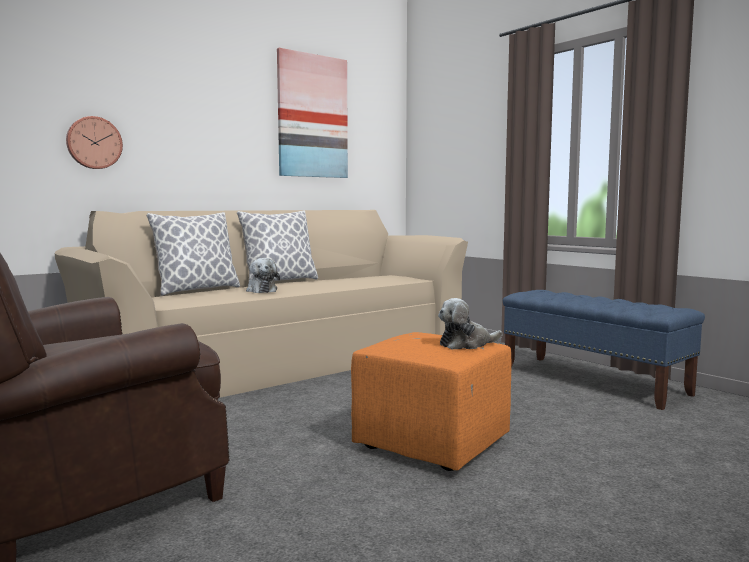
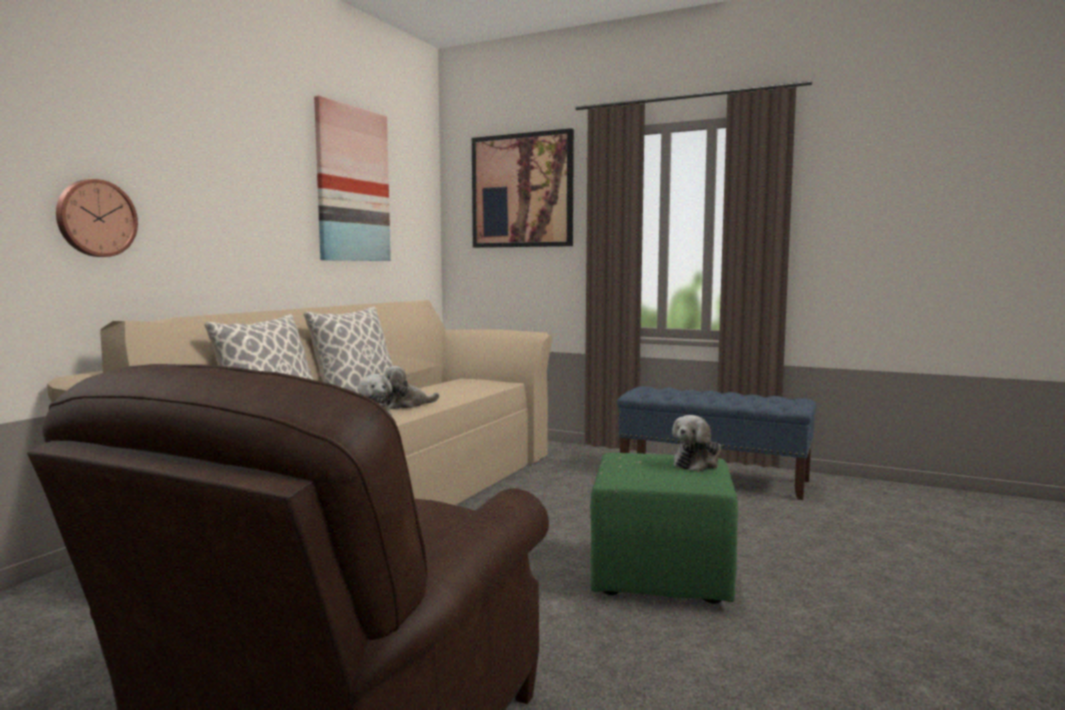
camera: 25 degrees left, 0 degrees up
(302, 286) = (406, 405): none -> plush toy
(434, 444) = (662, 576): orange ottoman -> green ottoman
(463, 115) = (522, 191): none -> picture

